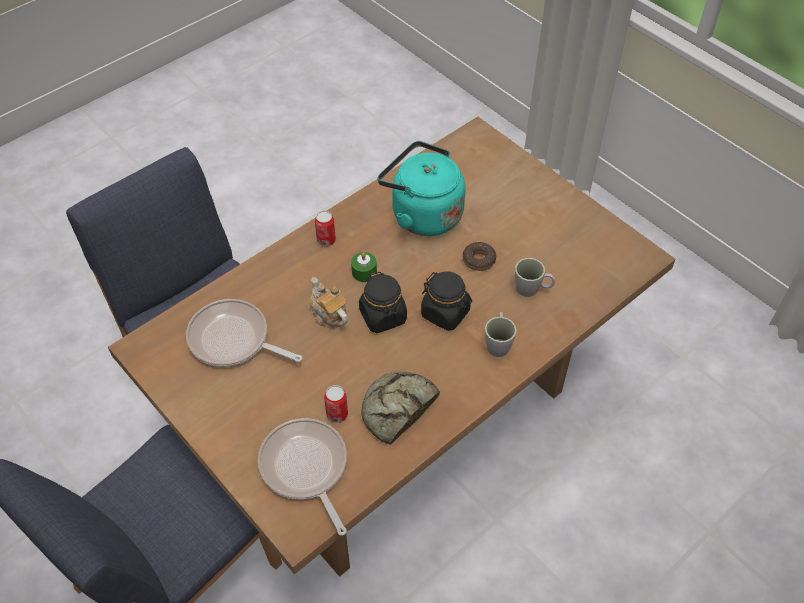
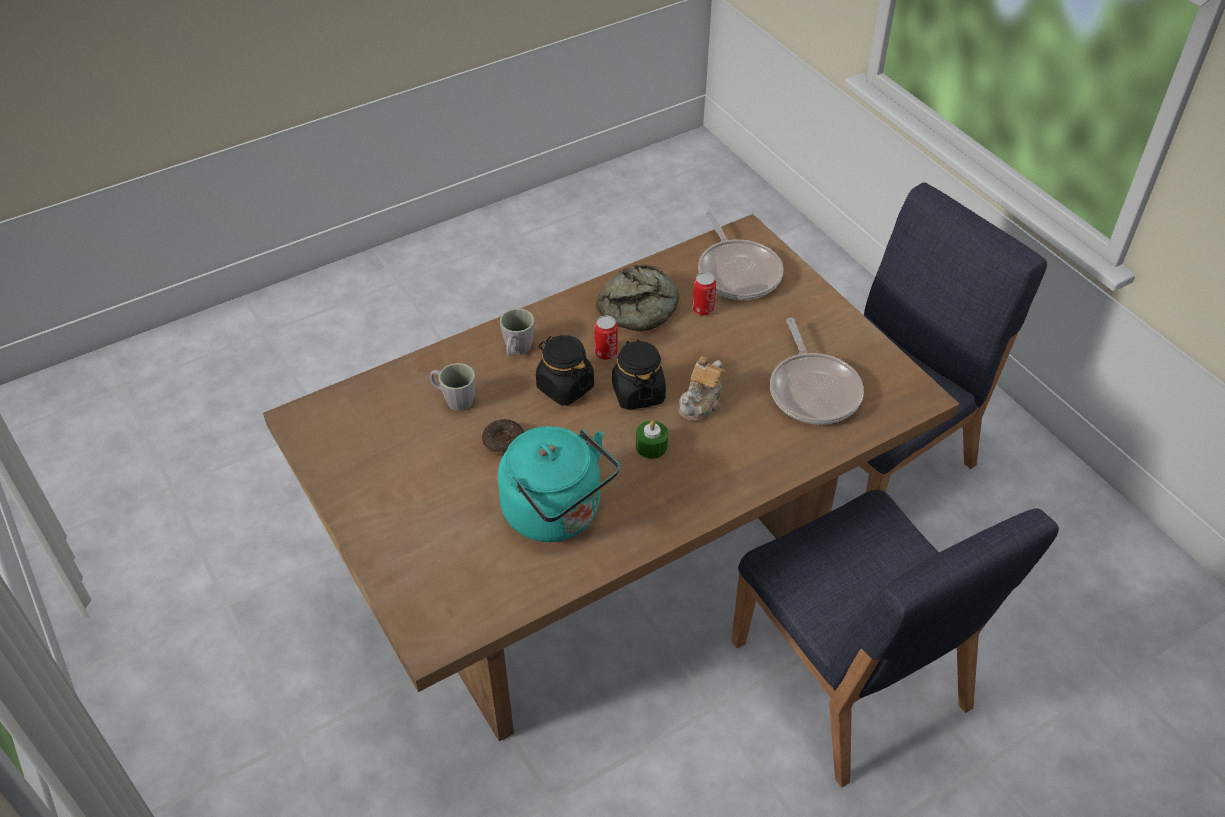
camera: 170 degrees left, 5 degrees down
(233, 340) = (813, 390): frying pan -> frying pan turned 45 degrees clockwise
(326, 240) = (695, 495): can -> can (606, 353)
(328, 314) = (701, 403): teapot -> teapot turned 60 degrees clockwise

